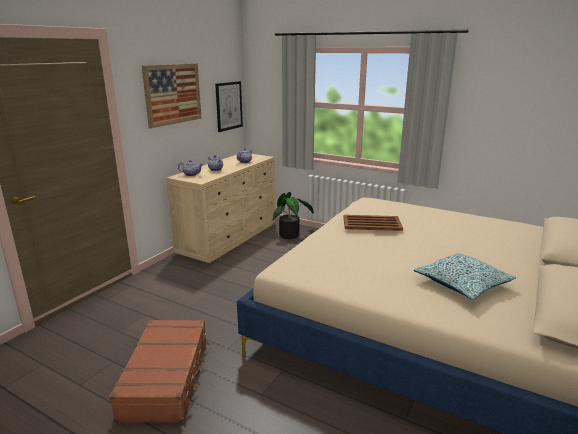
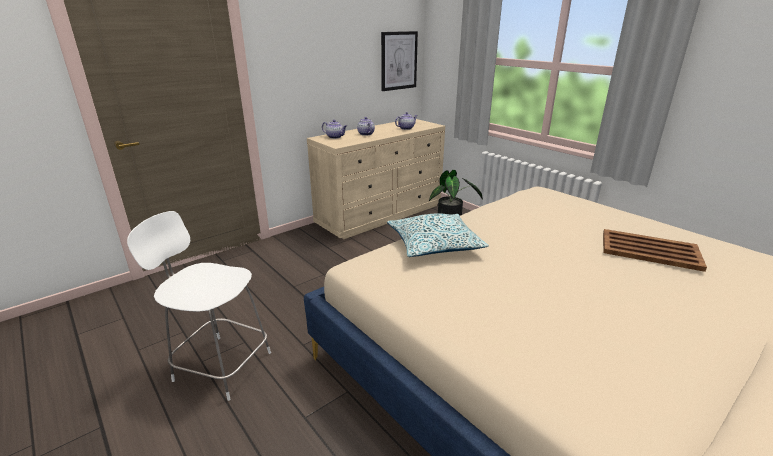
camera: 20 degrees right, 5 degrees up
(167, 378) = (220, 365): brown suitcase -> white chair
(173, 94) = (321, 41): picture -> none
(371, 223) = (520, 223): brown tray -> brown tray (648, 250)
(462, 284) = (609, 342): pillow -> pillow (434, 245)

